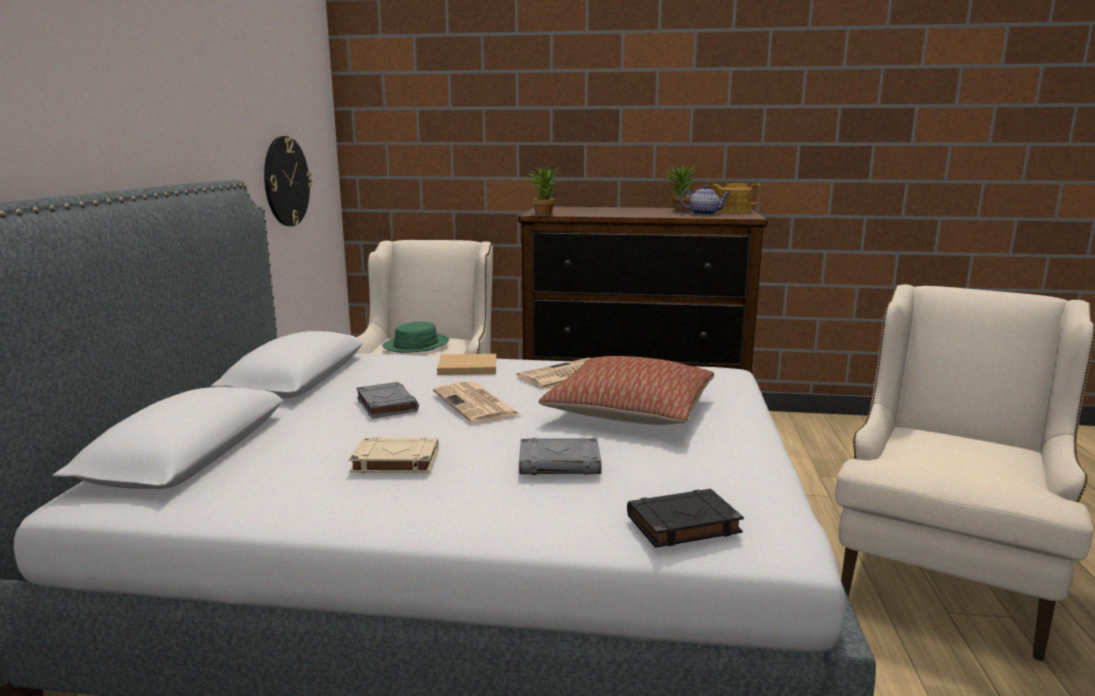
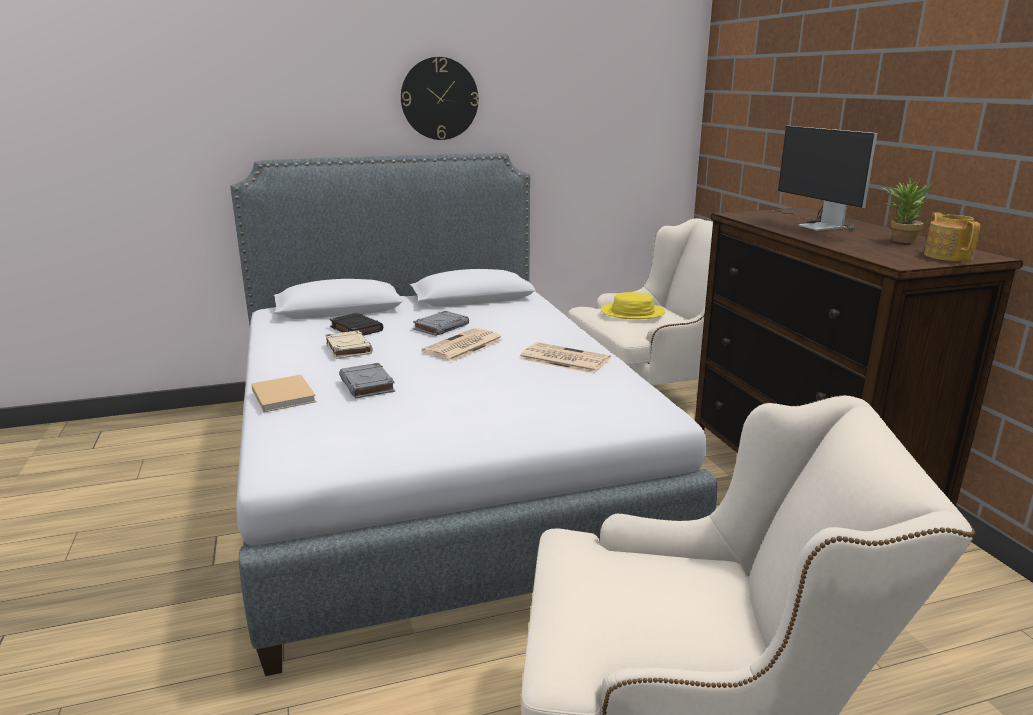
camera: 65 degrees right, 5 degrees up
(286, 181) = (600, 156): wall clock -> wall clock (439, 99)
(416, 345) = (632, 312): green hat -> yellow hat
(465, 367) = (544, 328): beige book -> beige book (283, 395)
(543, 214) = (739, 215): potted plant -> none
(607, 211) = (815, 225): none -> monitor
(630, 411) = (499, 392): pillow -> none
(682, 524) = (289, 432): black book -> black book (356, 329)
(704, 214) = (882, 249): teapot -> none

